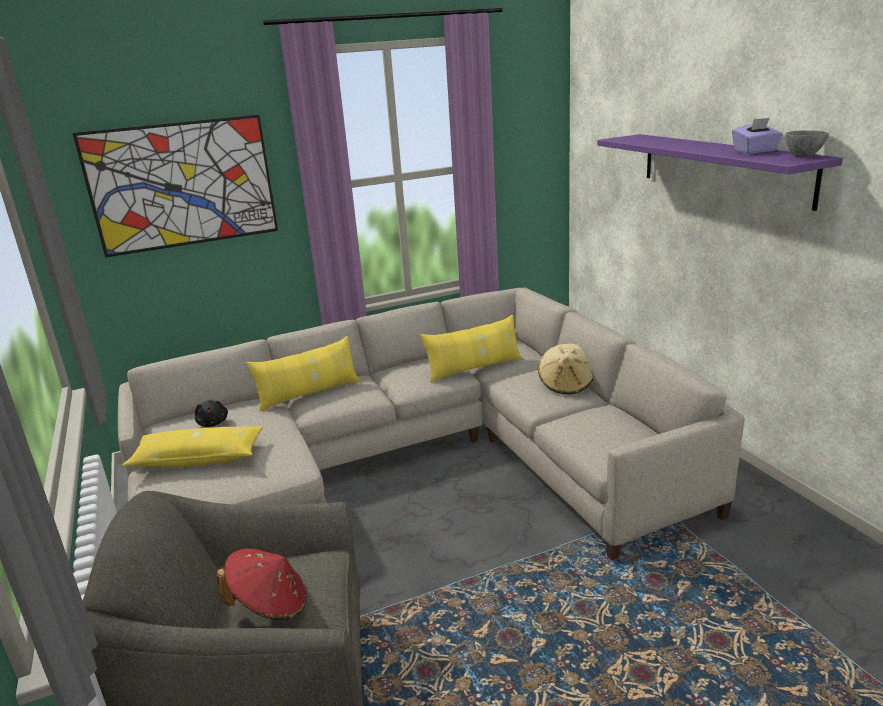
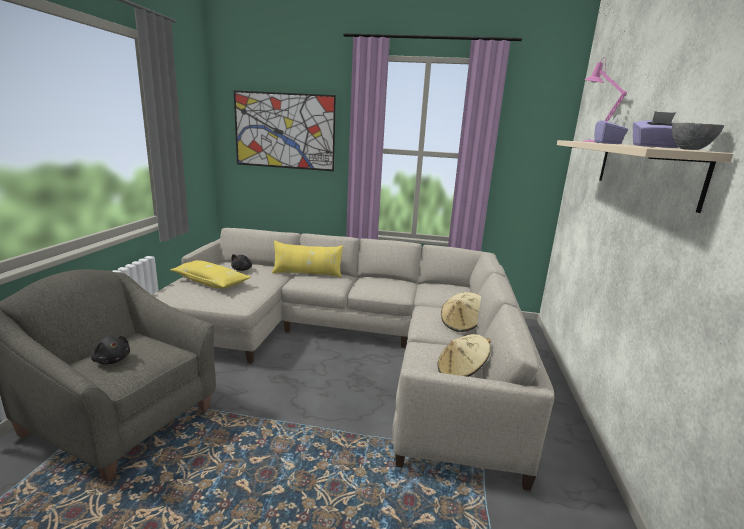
camera: 30 degrees right, 5 degrees down
(270, 605) = (112, 360): red hat -> black plush toy
(474, 368) = (416, 294): yellow pillow -> none
(630, 433) = (461, 372): none -> beige hat
(637, 137) = (591, 141): none -> pink table lamp
(687, 146) = (607, 143): none -> purple tissue box
(722, 168) = (644, 170): purple shelf -> beige shelf

